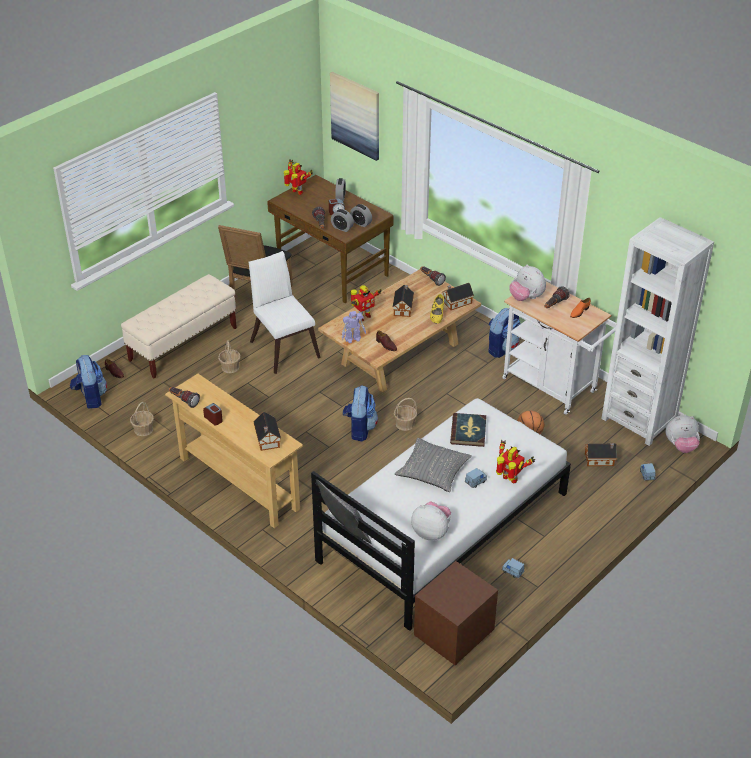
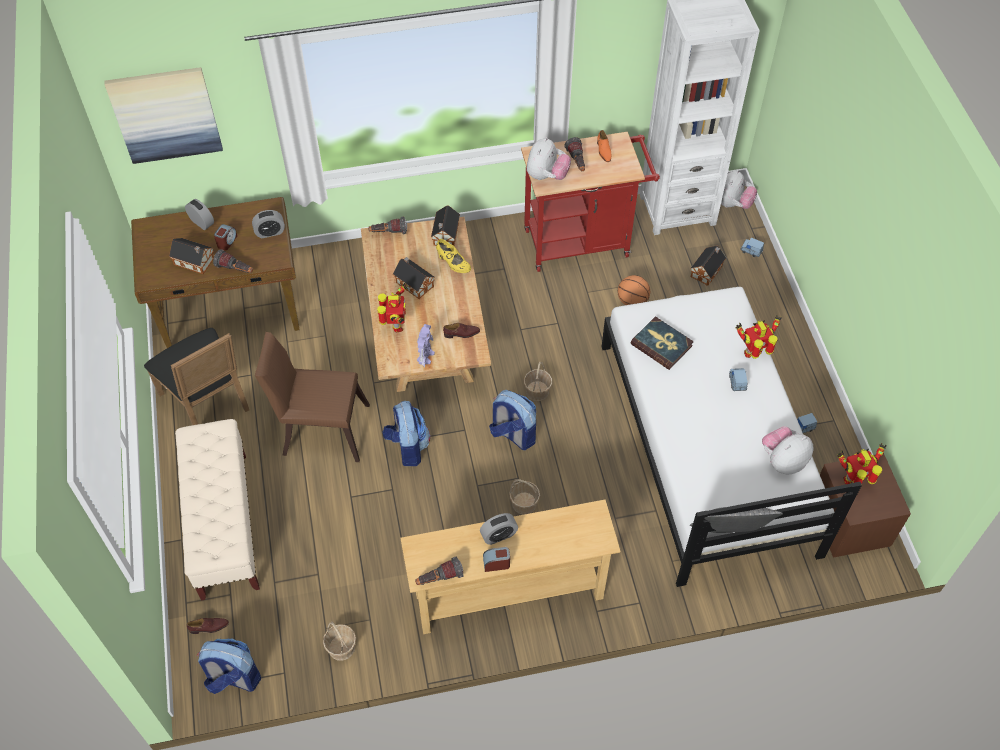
camera: 55 degrees left, 15 degrees up
(230, 367) = (309, 499): basket -> basket (524, 503)
(267, 440) = (573, 529): toy house -> toy house (195, 262)
(283, 346) = (320, 428): white chair -> brown chair
(297, 192) = (149, 256): toy robot -> toy robot (854, 481)
(342, 228) = (262, 254): alarm clock -> alarm clock (499, 535)
(433, 470) = (697, 408): grey pillow -> none
(502, 348) = (493, 244): backpack -> backpack (407, 447)
(526, 298) = (546, 176): plush toy -> plush toy turned 60 degrees counterclockwise
(554, 387) = (583, 241): white cart -> red cart

